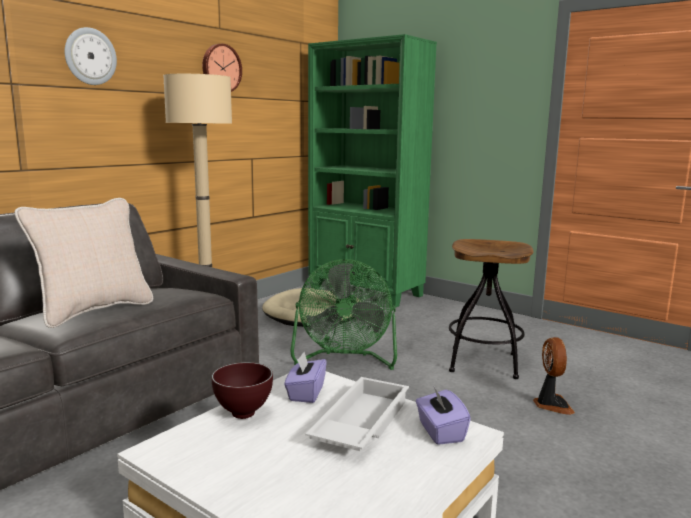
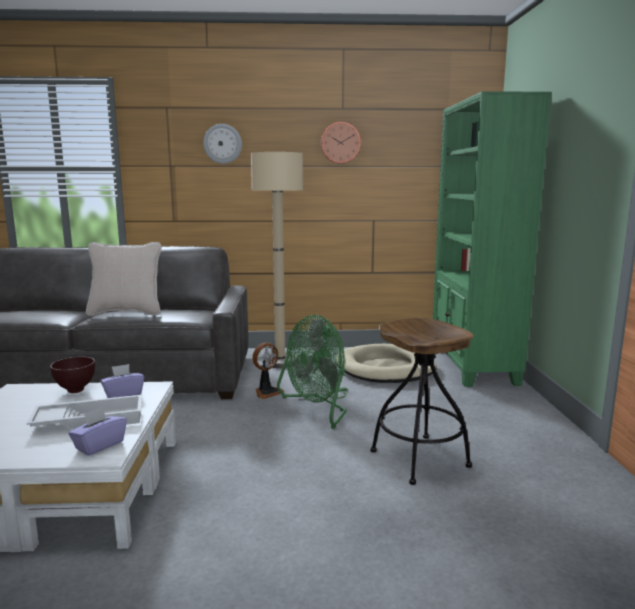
camera: 50 degrees right, 0 degrees up
(551, 405) = (381, 518): fan -> fan (267, 392)

